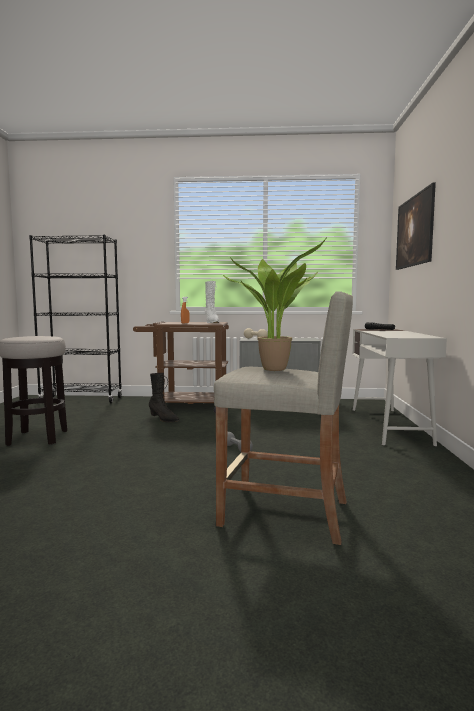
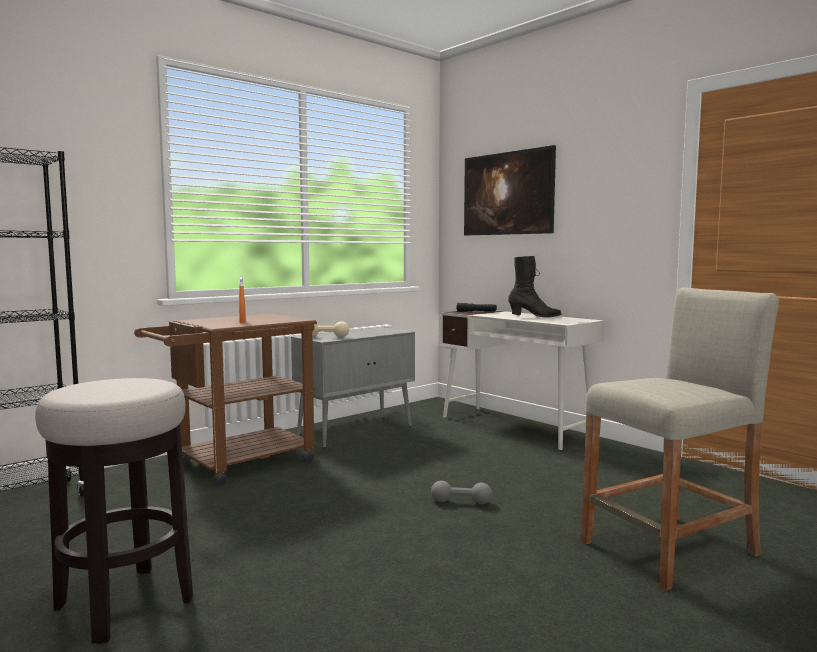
camera: 45 degrees left, 0 degrees up
(163, 419) = (259, 494): black boot -> black boot (535, 316)
(211, 322) = (266, 317): white boot -> none
(276, 369) = (658, 381): potted plant -> none

